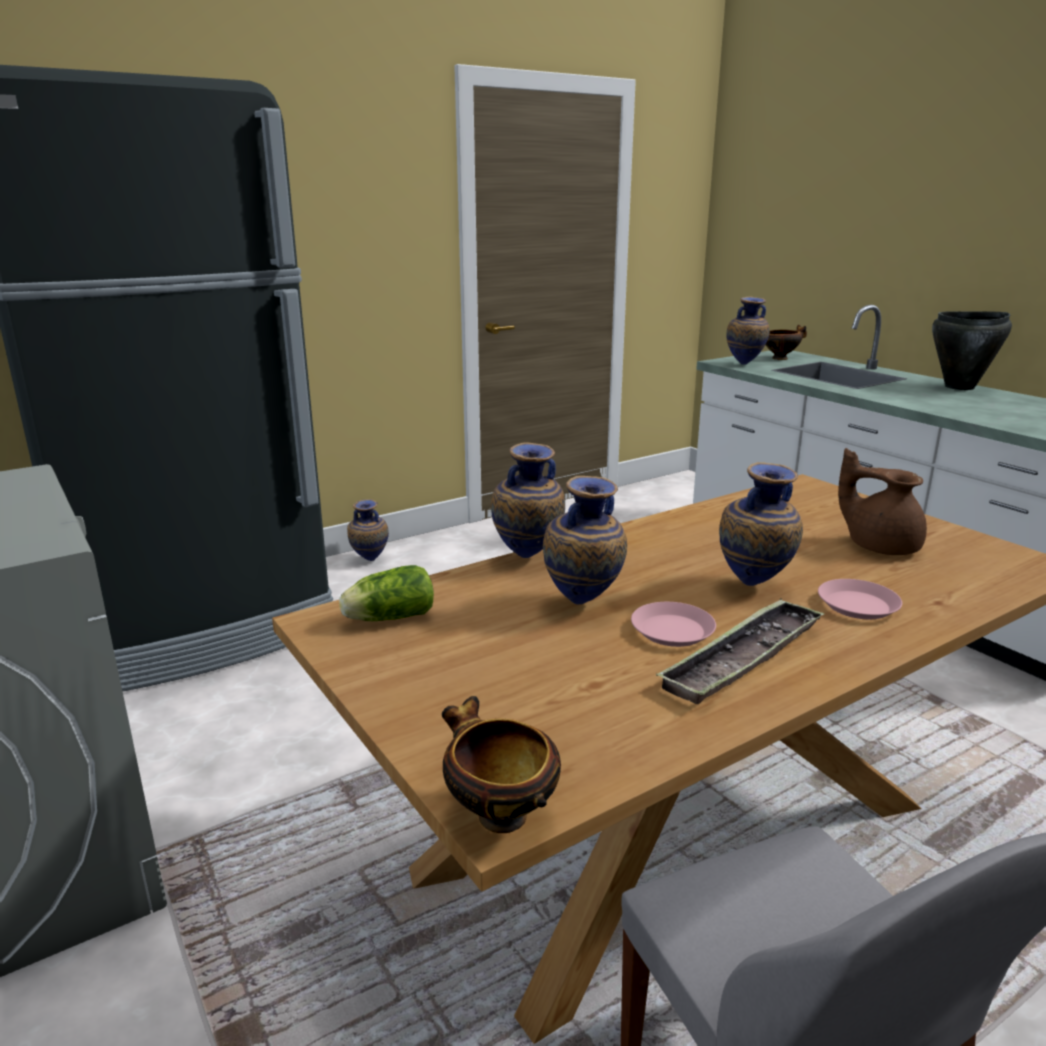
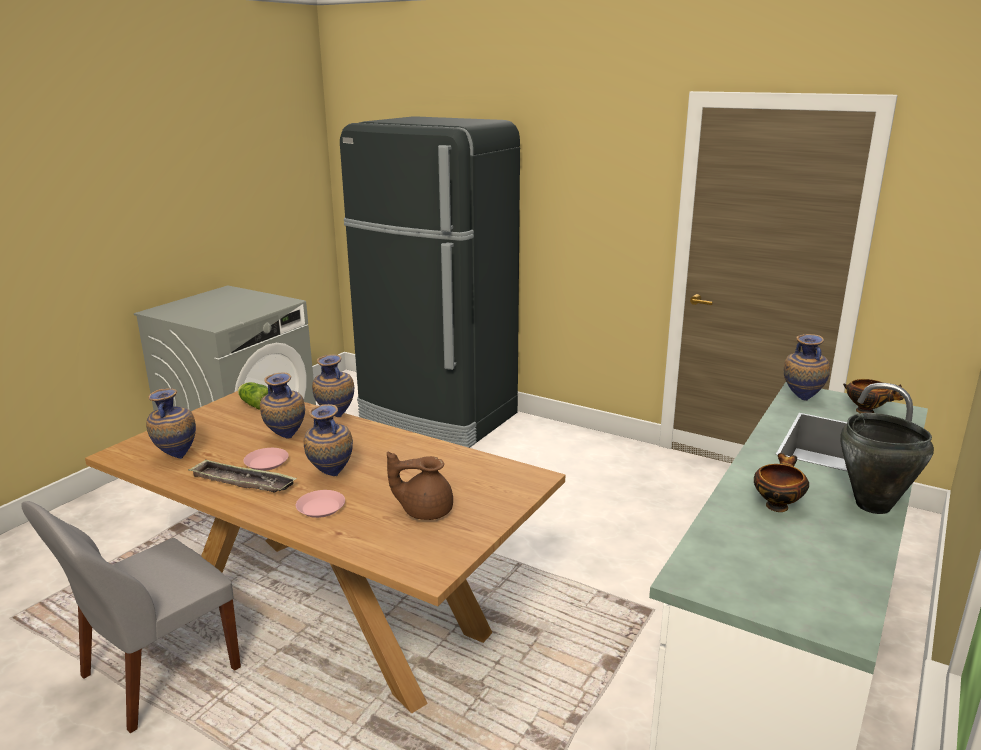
camera: 65 degrees right, 0 degrees up
(369, 561) = (558, 433): vase -> vase (176, 457)
(498, 814) = (114, 453): bowl -> bowl (776, 505)
(880, 545) = (425, 510): brown teapot -> brown teapot turned 105 degrees counterclockwise

